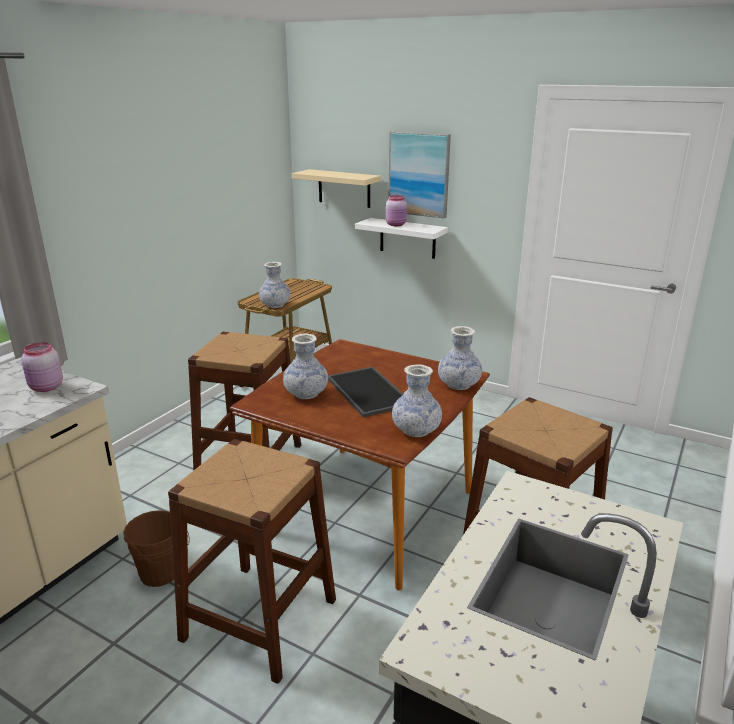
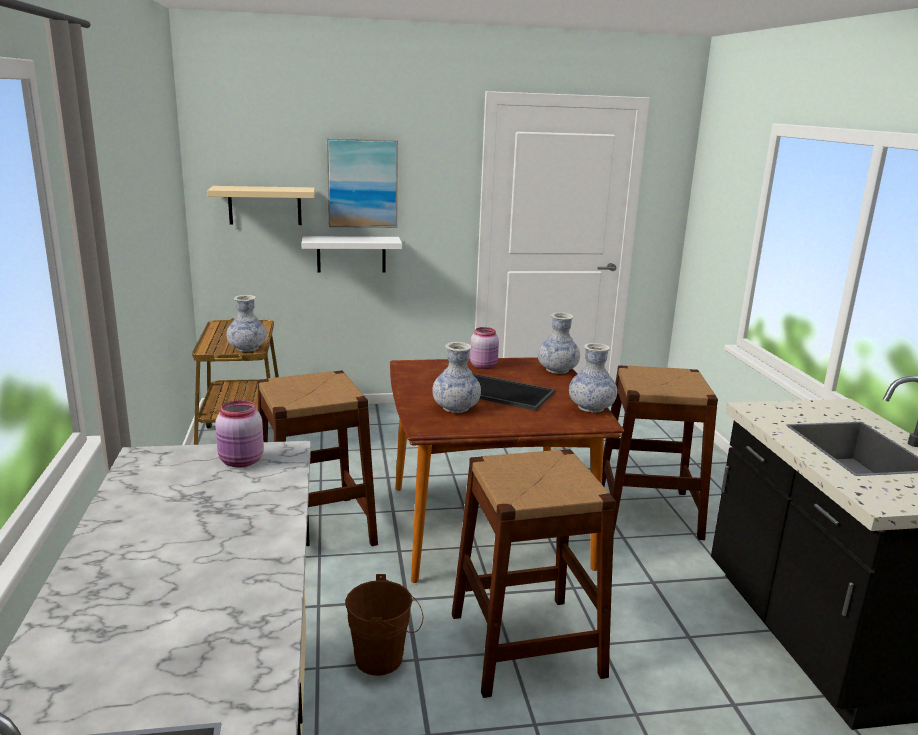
camera: 40 degrees left, 5 degrees down
(396, 225) = (347, 239): pink jar -> pink jar (484, 366)

